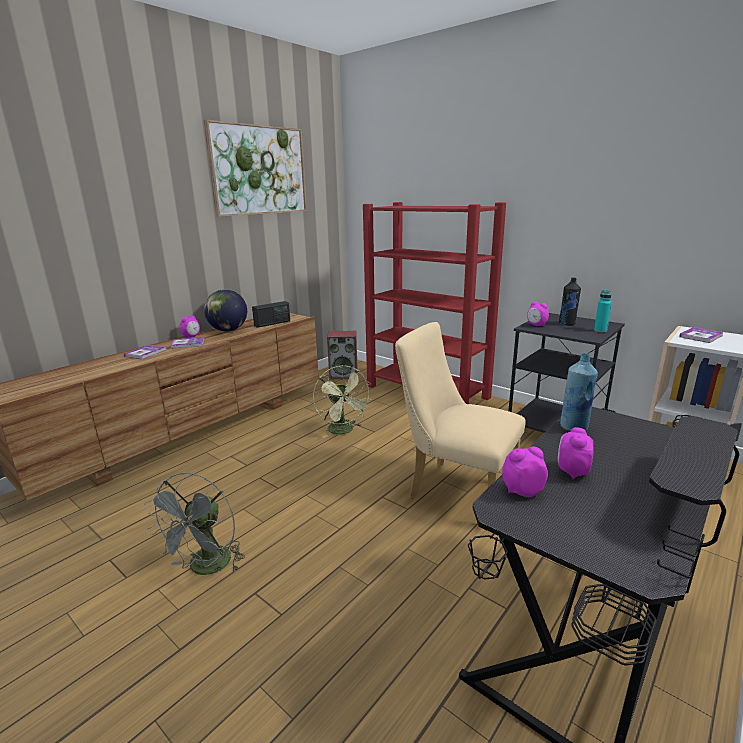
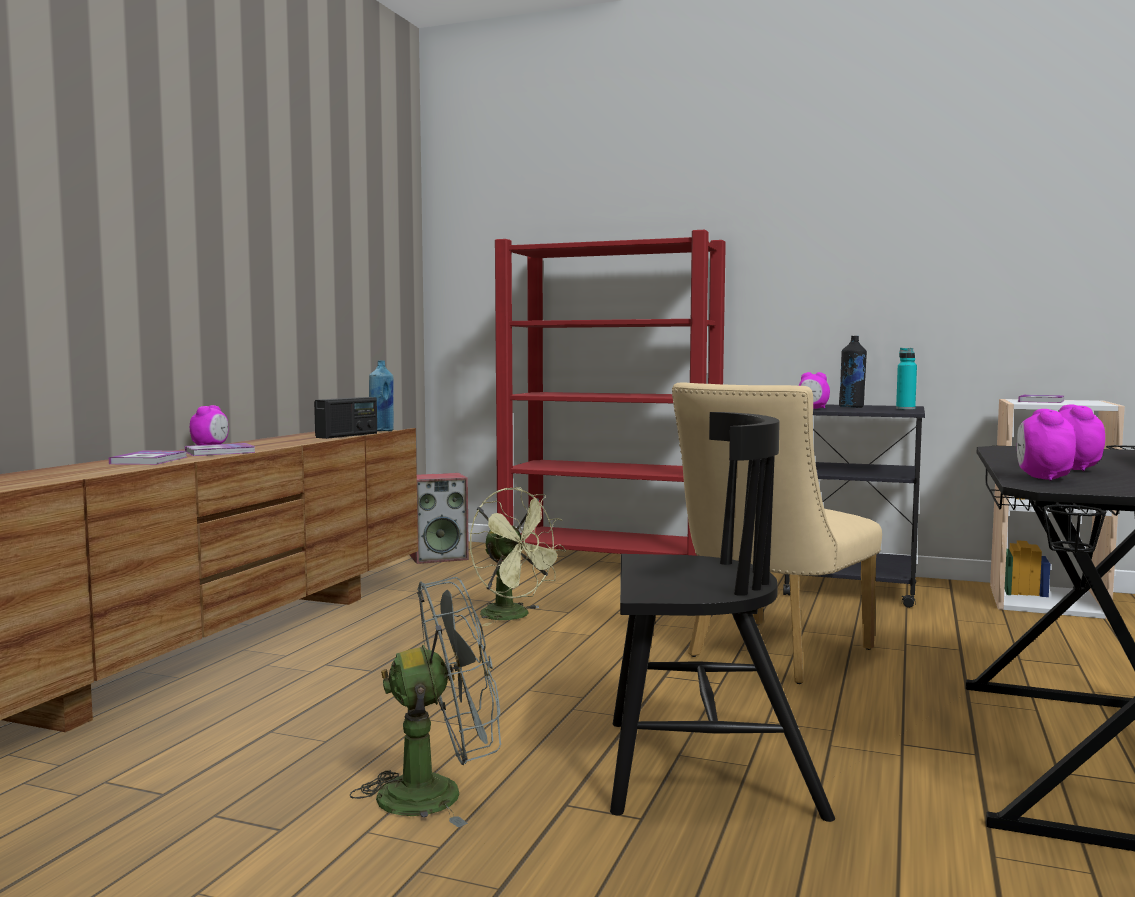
camera: 20 degrees left, 15 degrees down
(206, 568) = (438, 793): grey fan -> grey fan turned 105 degrees counterclockwise
(228, 330) = (273, 442): globe -> none
(259, 170) = (315, 173): picture -> none
(339, 578) = (695, 766): none -> black chair
(455, 489) = (771, 655): beige chair -> beige chair turned 60 degrees counterclockwise
(522, 491) = (1042, 478): alarm clock -> alarm clock turned 45 degrees counterclockwise
(574, 427) = (1011, 453): blue bottle -> blue bottle (382, 431)

